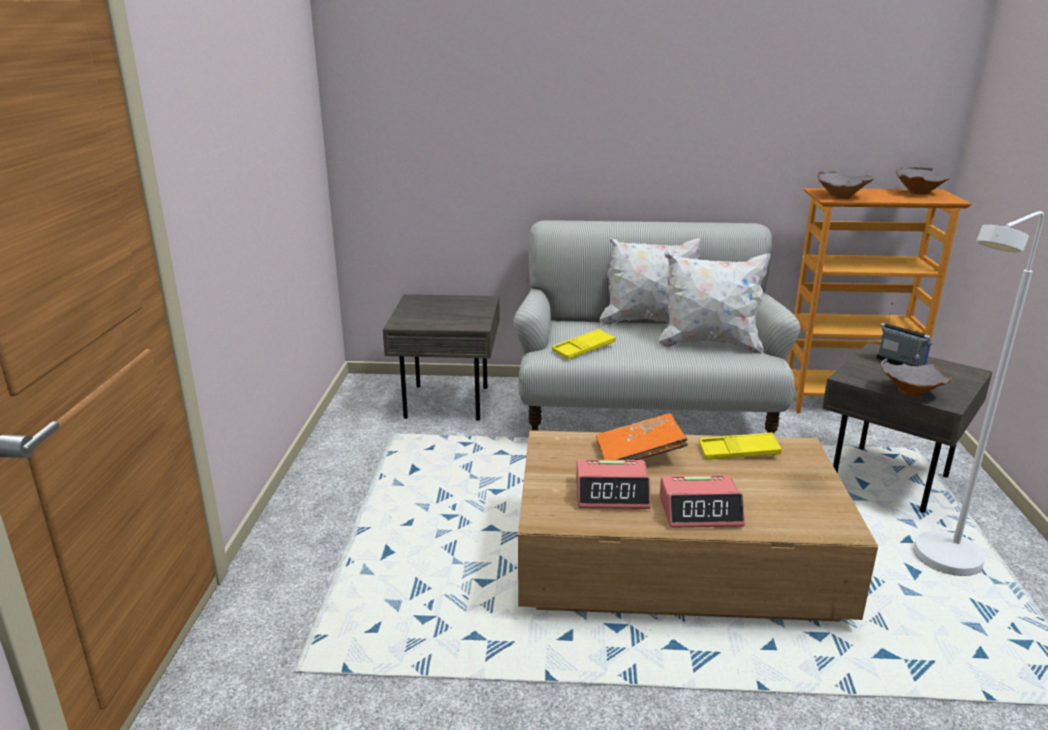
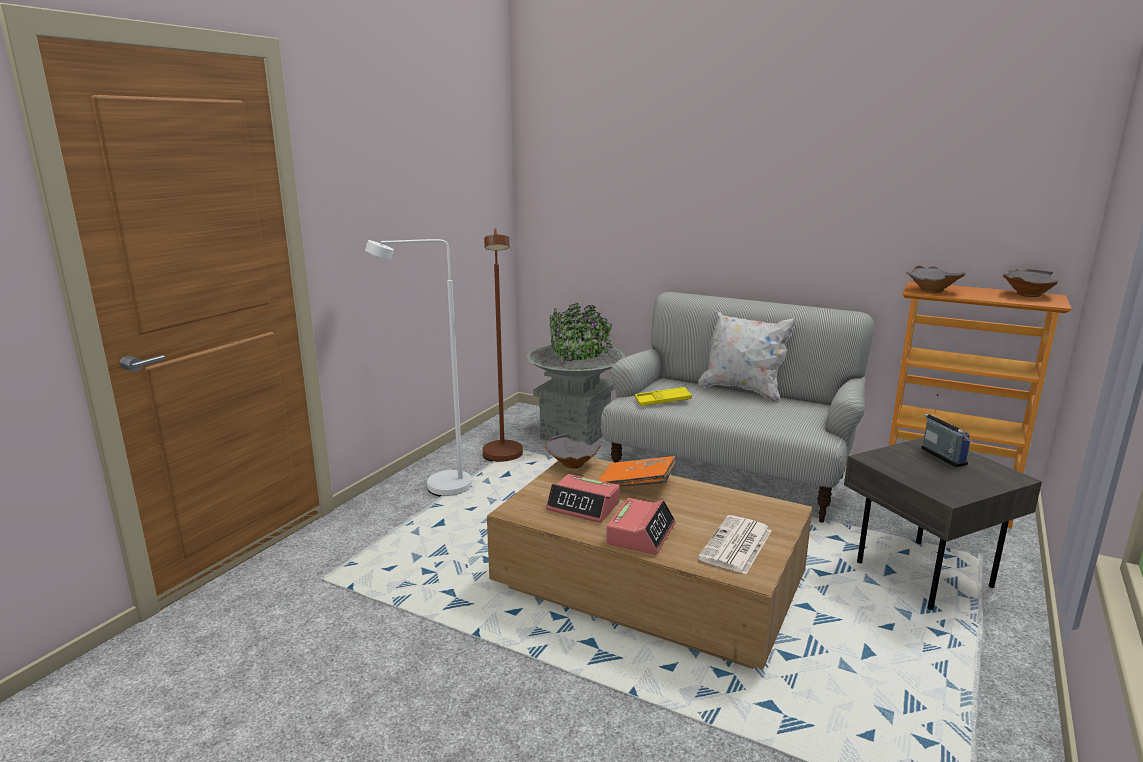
camera: 25 degrees right, 5 degrees down
(391, 450) = (503, 459): none -> brown floor lamp
(449, 401) = (576, 434): grey side table -> grey planter
(700, 511) = (641, 534): alarm clock -> alarm clock turned 90 degrees counterclockwise
(709, 344) = (778, 414): white pillow -> none
(738, 452) = (724, 501): yellow tray -> none
(798, 499) = (736, 546): none -> newspaper
(911, 392) = (920, 481): grey bowl -> grey bowl (571, 465)
(939, 565) = (902, 656): white floor lamp -> white floor lamp (436, 488)

